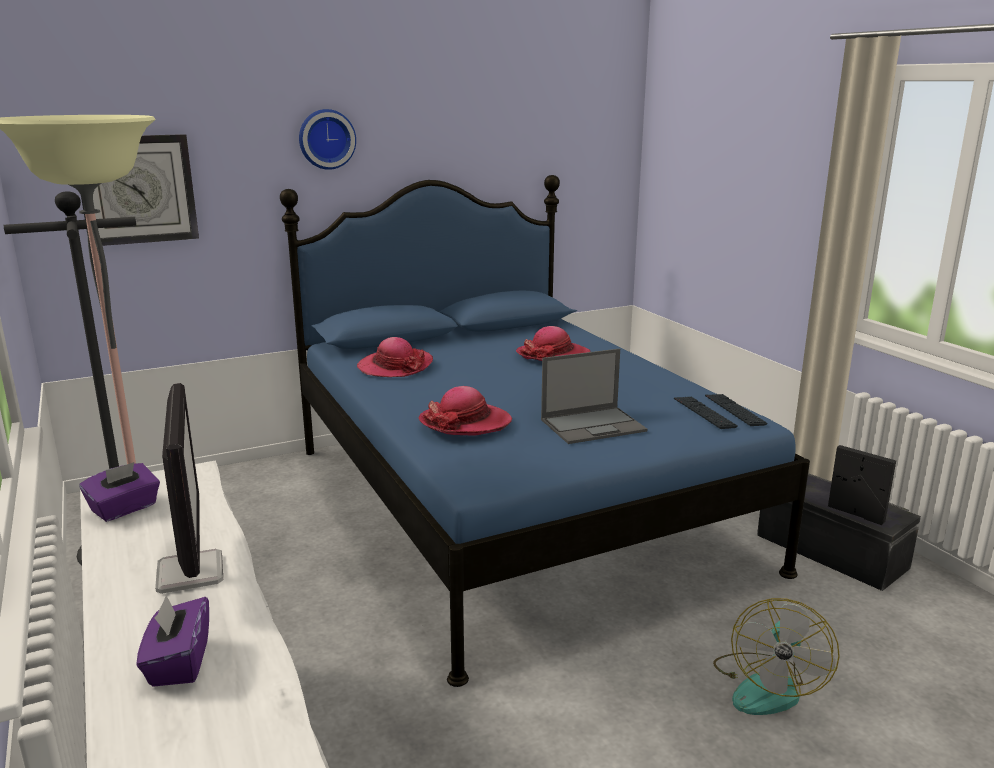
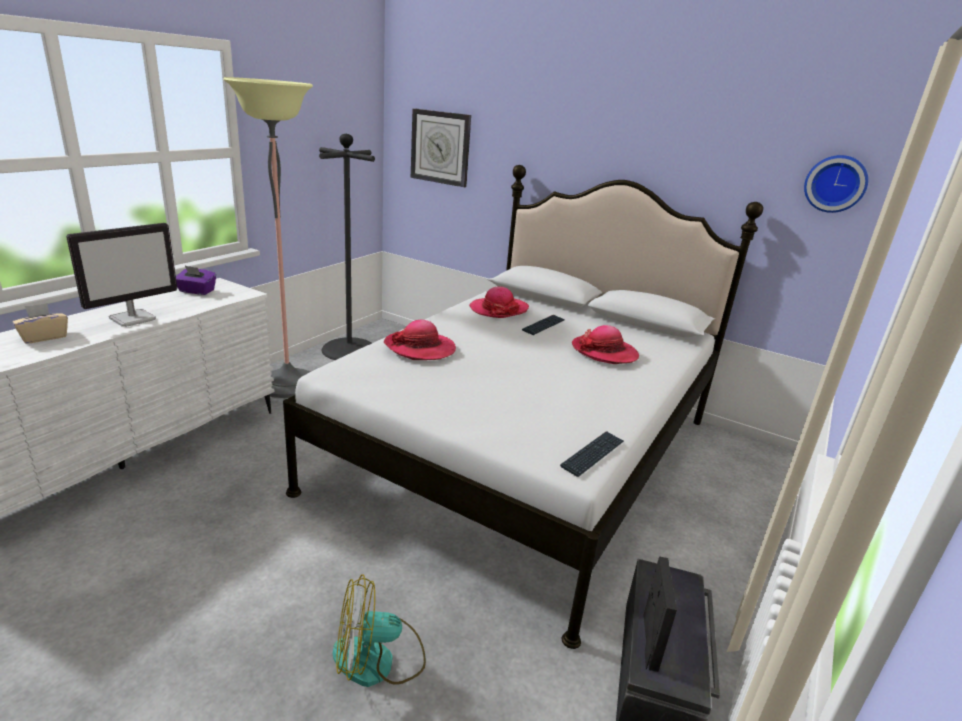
camera: 55 degrees right, 5 degrees up
(178, 663) = (44, 337): purple tissue box -> beige tissue box
(326, 139) = (558, 132): wall clock -> wall clock (835, 183)
(515, 506) = (523, 454): blue bed -> white bed
(594, 425) = (474, 394): laptop -> none
(704, 413) = (563, 439): keyboard -> keyboard (544, 325)

